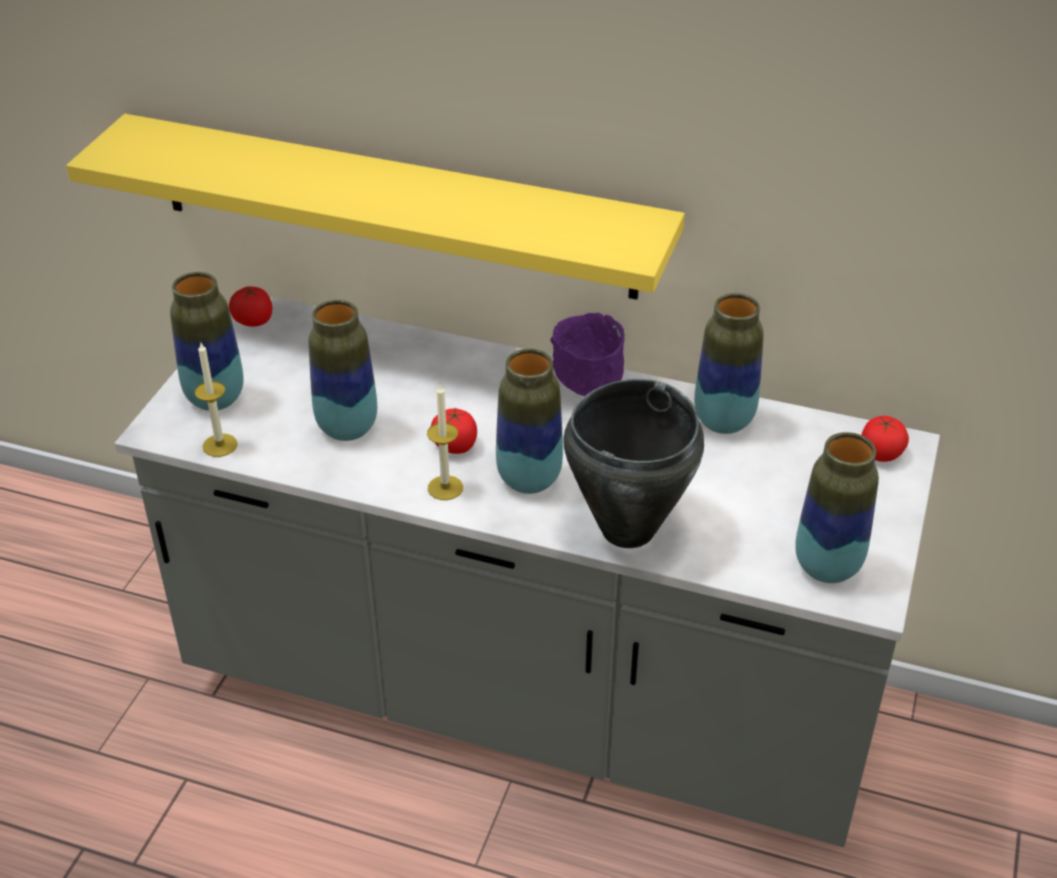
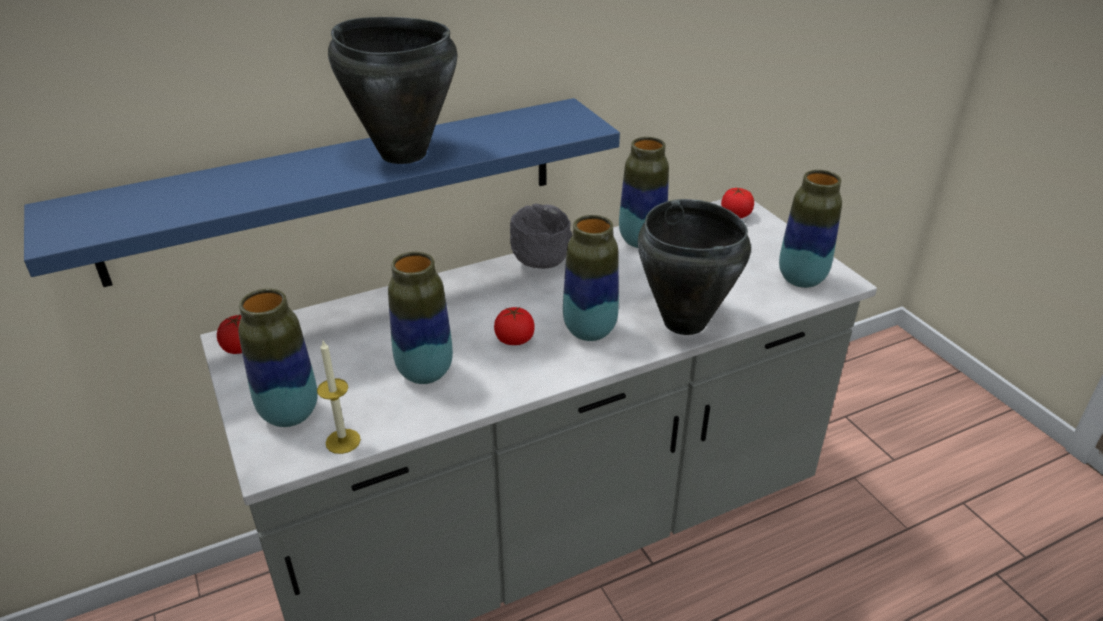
camera: 45 degrees left, 5 degrees down
(393, 206) = (338, 188): yellow shelf -> blue shelf
(428, 199) = (403, 153): none -> black cooking pot
(445, 488) = (547, 366): candle -> none
(588, 384) = (540, 262): purple bowl -> grey bowl

